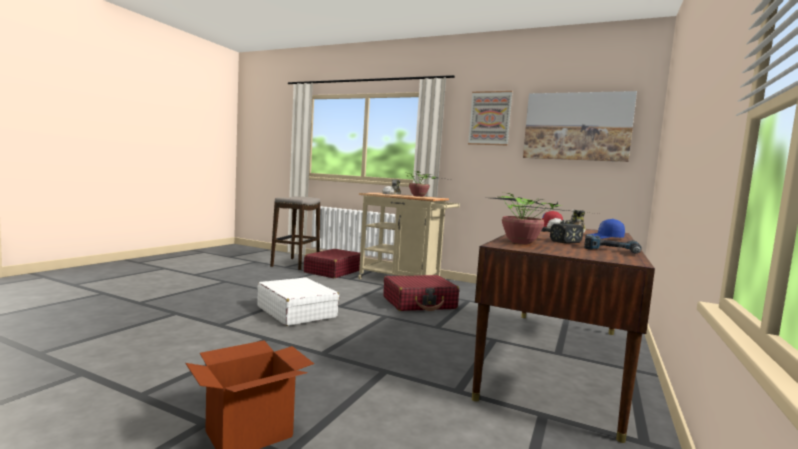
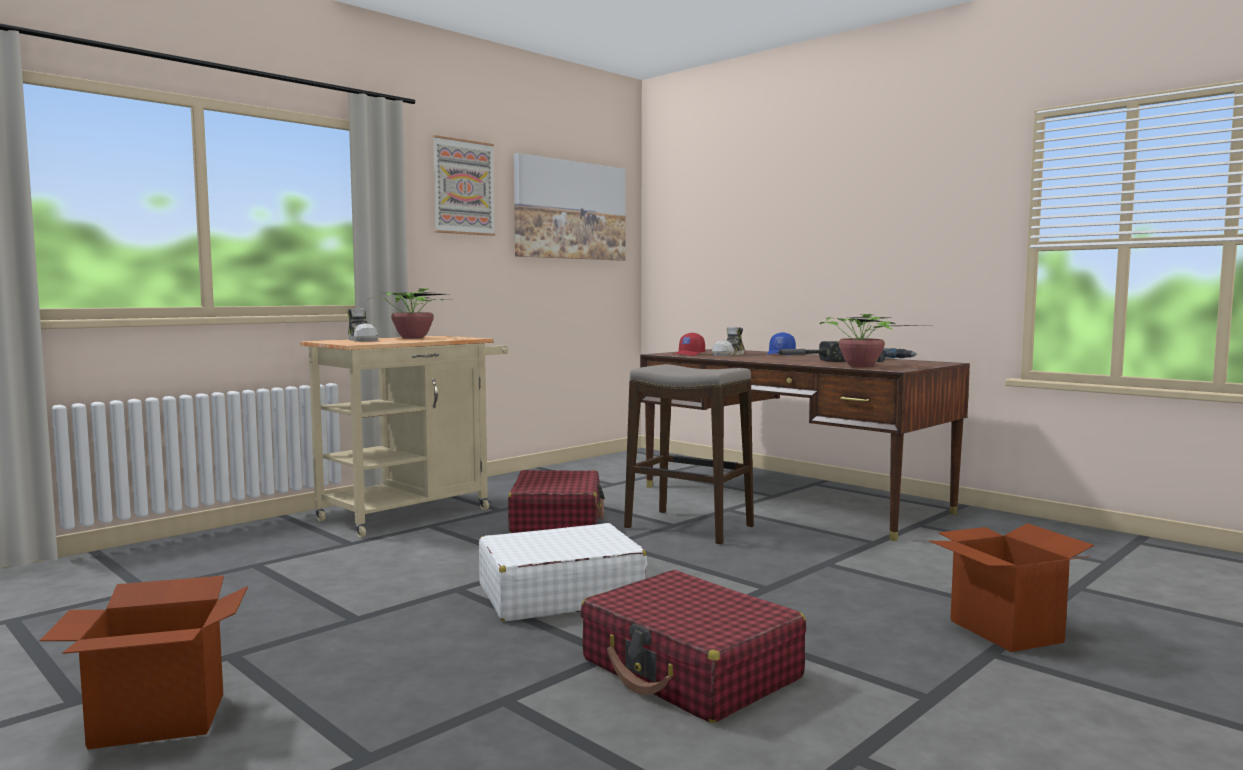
camera: 70 degrees left, 0 degrees up
(177, 282) = (157, 721): none -> cardboard box
(295, 264) = (128, 578): stool -> stool (689, 527)
(333, 271) = (264, 550): red suitcase -> red suitcase (691, 670)

